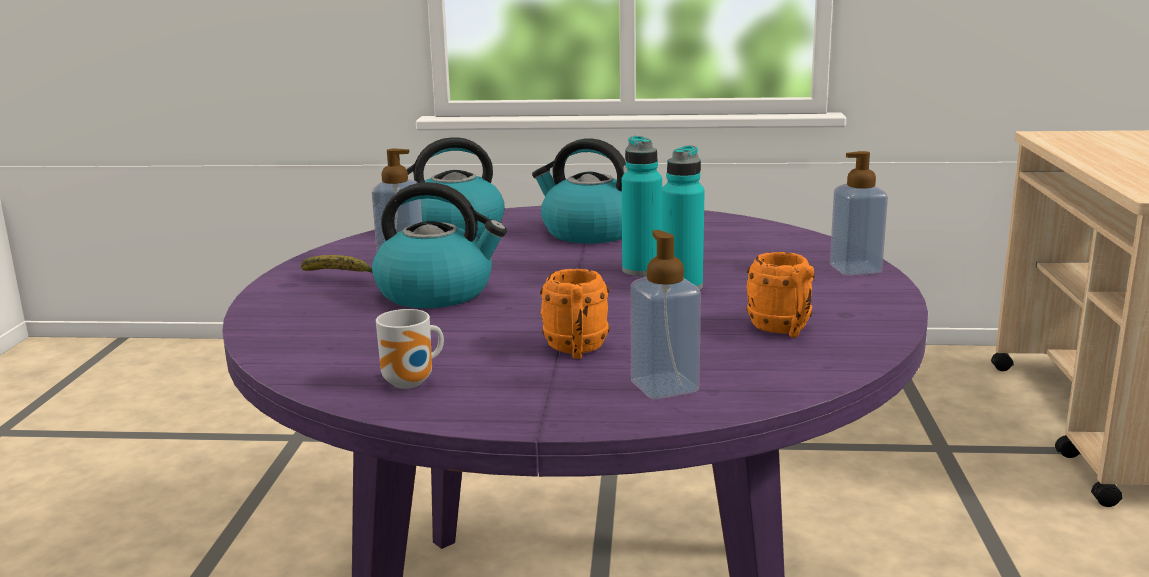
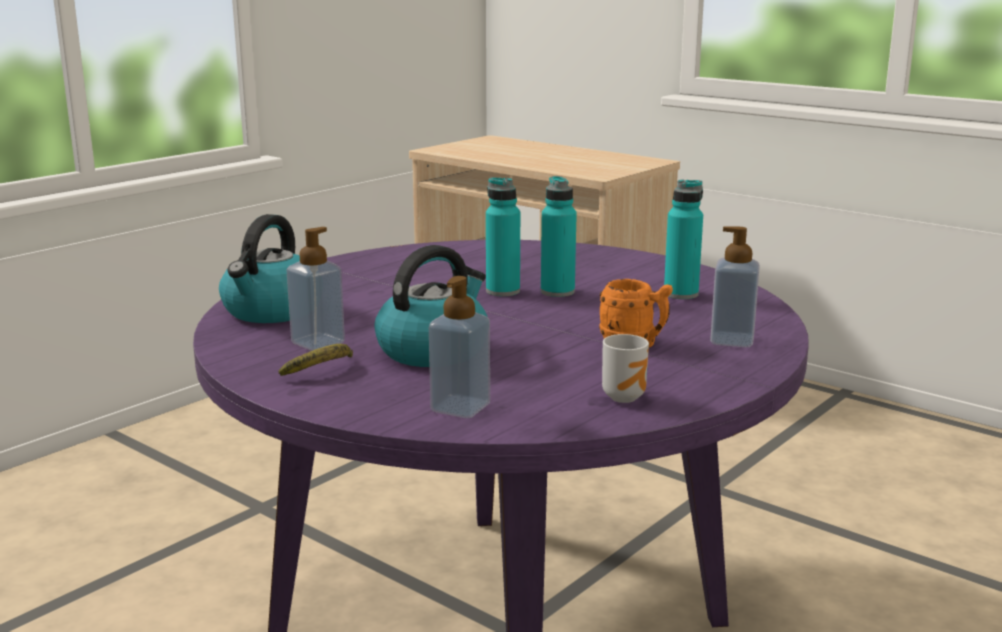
camera: 55 degrees left, 0 degrees up
(588, 232) = (381, 281): kettle -> none
(784, 330) = (681, 294): orange mug -> turquoise bottle
(855, 269) = (602, 253): soap dispenser -> soap dispenser (460, 407)

